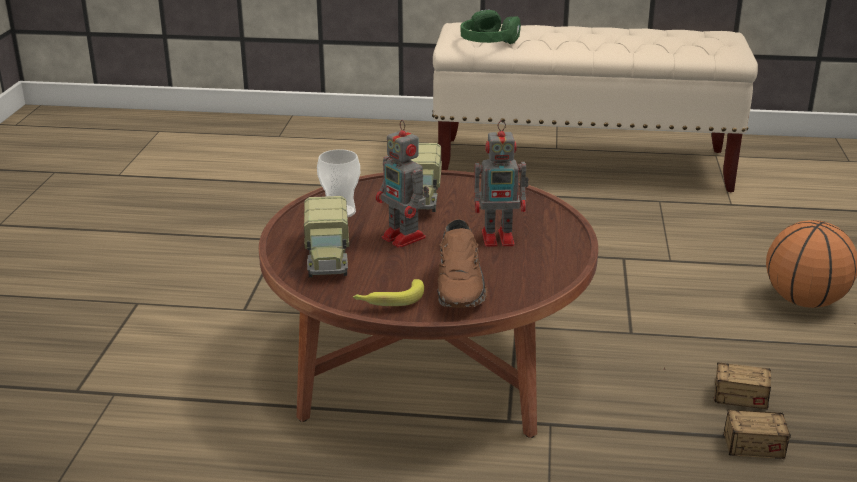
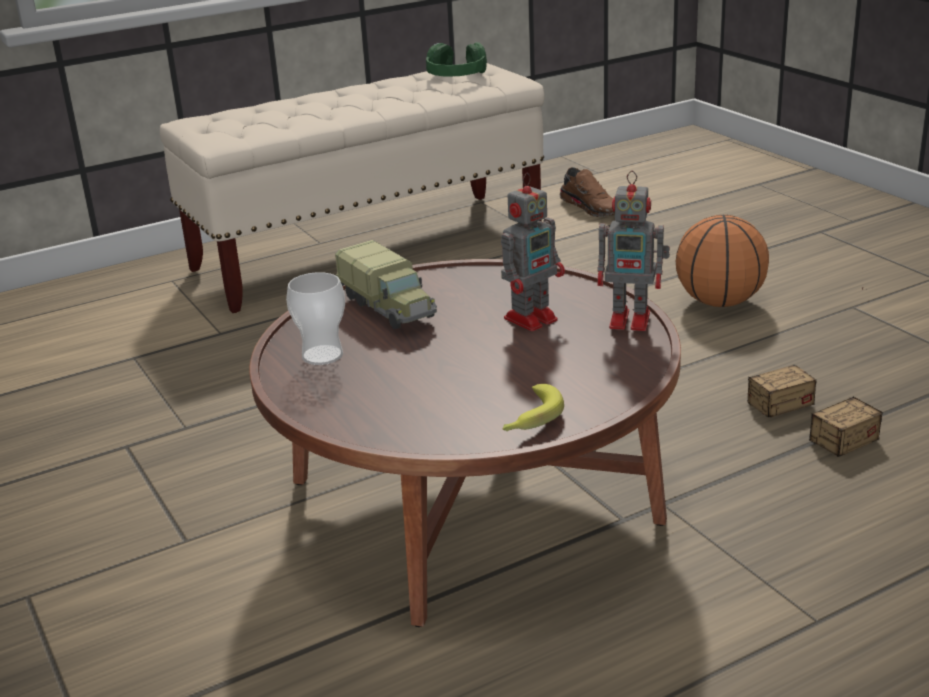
camera: 35 degrees left, 0 degrees up
(327, 256) = (386, 405): toy truck -> none
(405, 238) = (439, 355): toy robot -> toy robot (632, 320)
(462, 285) = (576, 374): brown shoe -> brown shoe (592, 207)
(488, 41) = (253, 128): green headphones -> green headphones (456, 76)

